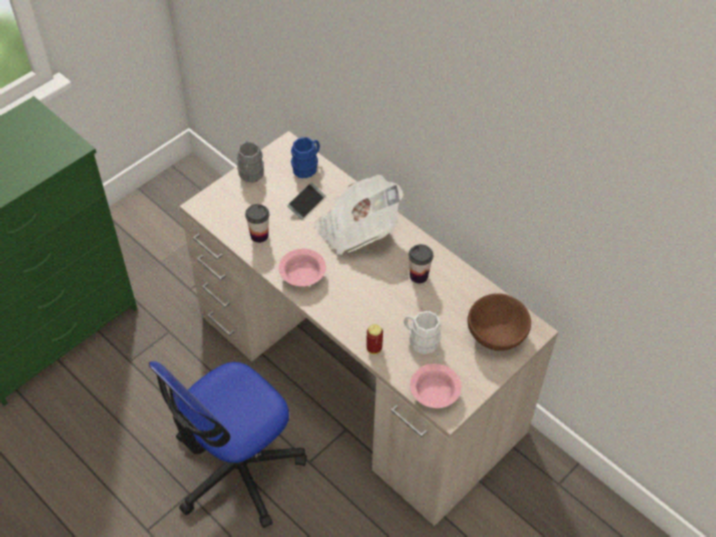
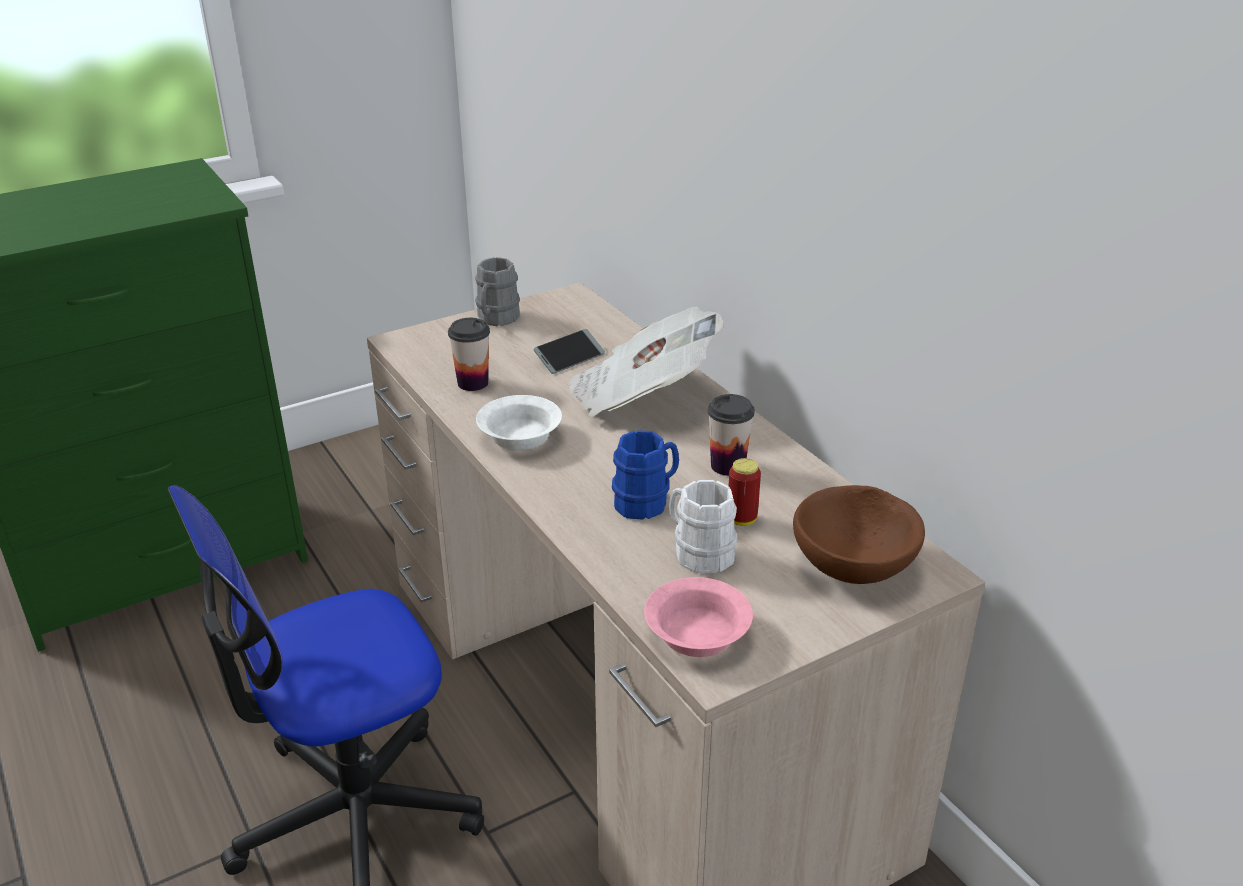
camera: 15 degrees right, 20 degrees down
(301, 274) = (518, 436): pink bowl -> white bowl
(307, 166) = (591, 320): blue mug -> blue mug (647, 501)
(374, 348) = (603, 550): can -> can (742, 519)

